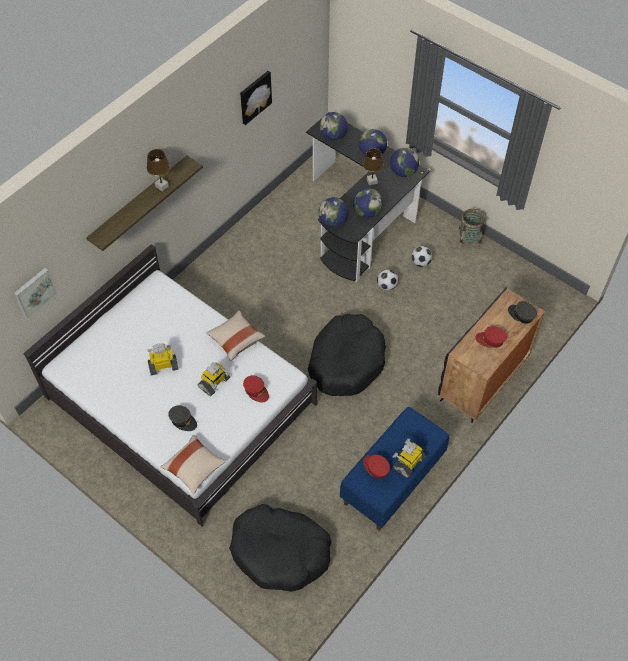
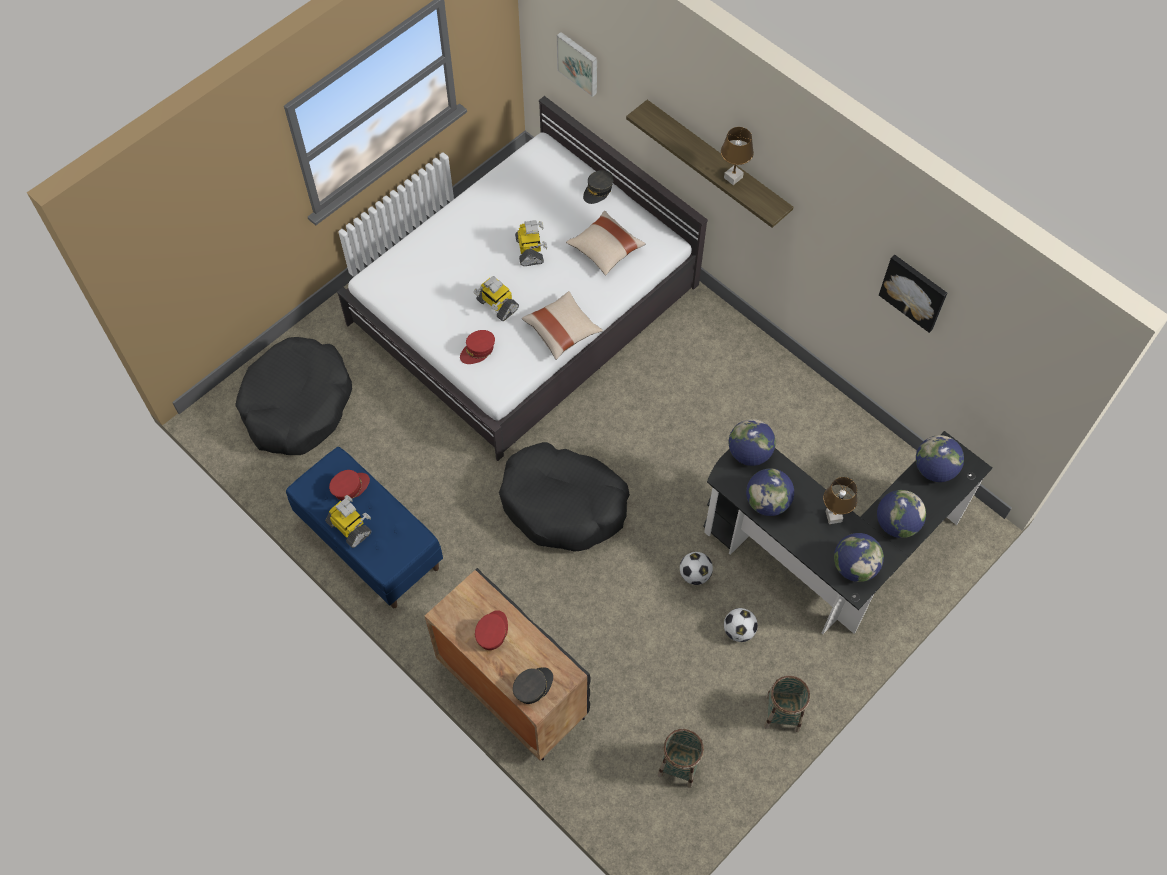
camera: 95 degrees right, 5 degrees up
(183, 420) = (445, 270): grey cap -> grey cap (598, 190)
(194, 468) = (379, 281): beige pillow -> beige pillow (605, 250)
(511, 288) = (679, 765): none -> basket

